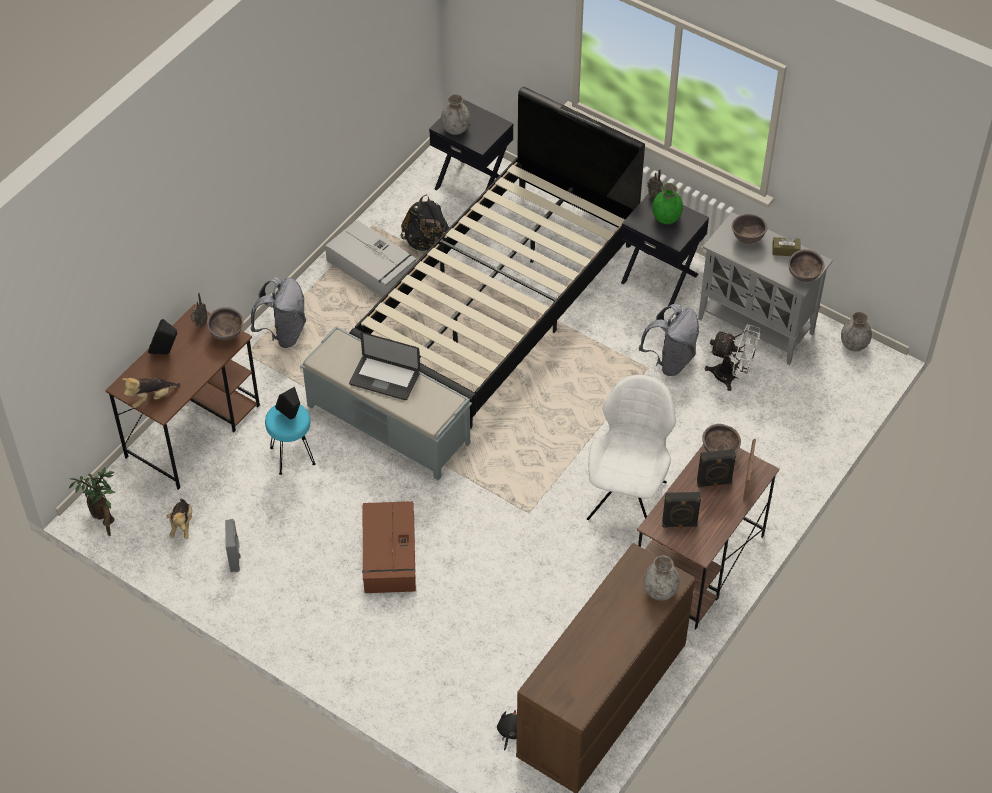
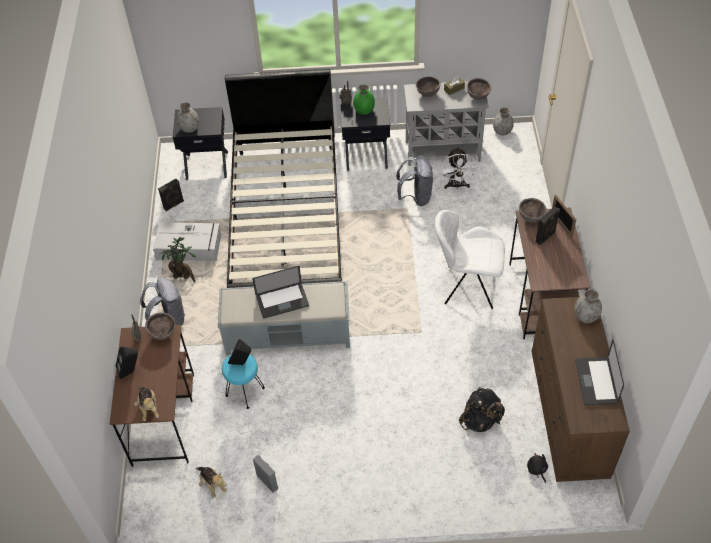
camera: 35 degrees left, 0 degrees up
(104, 520) = (155, 518): potted plant -> potted plant (183, 277)
(152, 398) = (149, 407): plush toy -> plush toy turned 45 degrees counterclockwise
(389, 555) = (364, 412): brown storage box -> none
(426, 242) = (210, 213): black backpack -> black backpack (480, 420)
(599, 661) = (596, 381): none -> laptop
(628, 498) = (467, 287): white chair -> white chair turned 60 degrees counterclockwise
(679, 524) = (551, 272): black speaker -> black speaker (174, 205)
(731, 376) = (456, 186): white fan -> white fan turned 105 degrees clockwise

